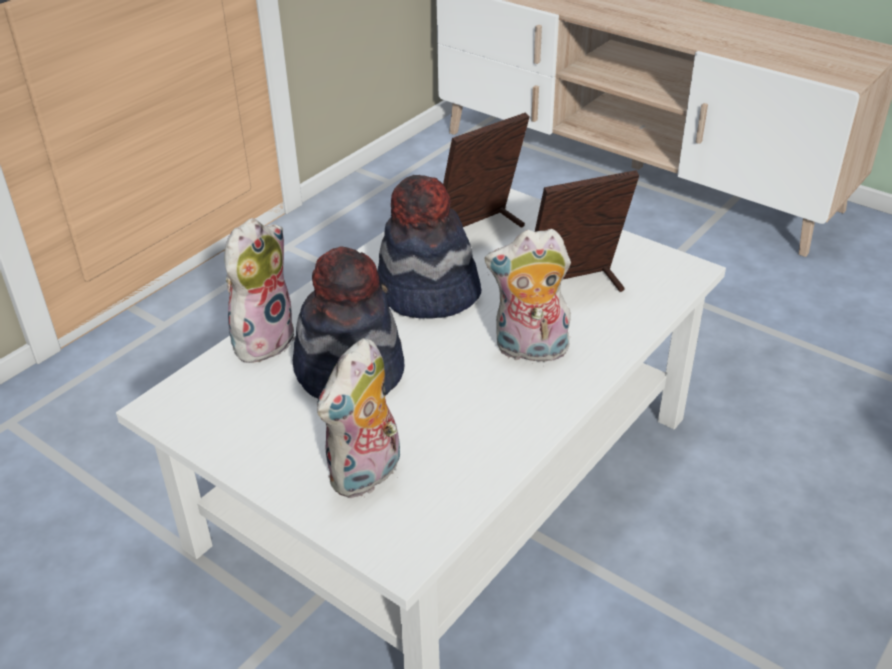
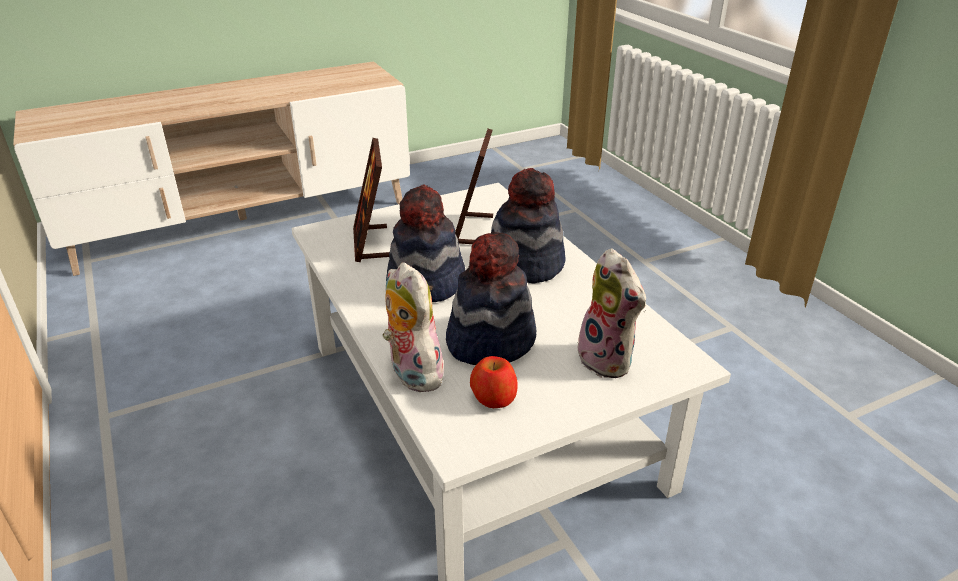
camera: 65 degrees left, 5 degrees down
(251, 405) = (493, 397): none -> apple
(529, 351) = (525, 264): plush toy -> hat

